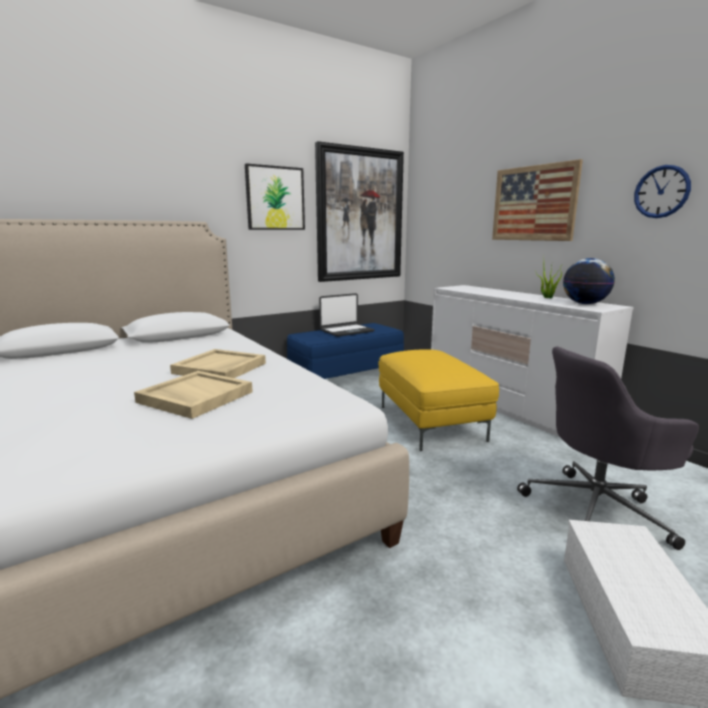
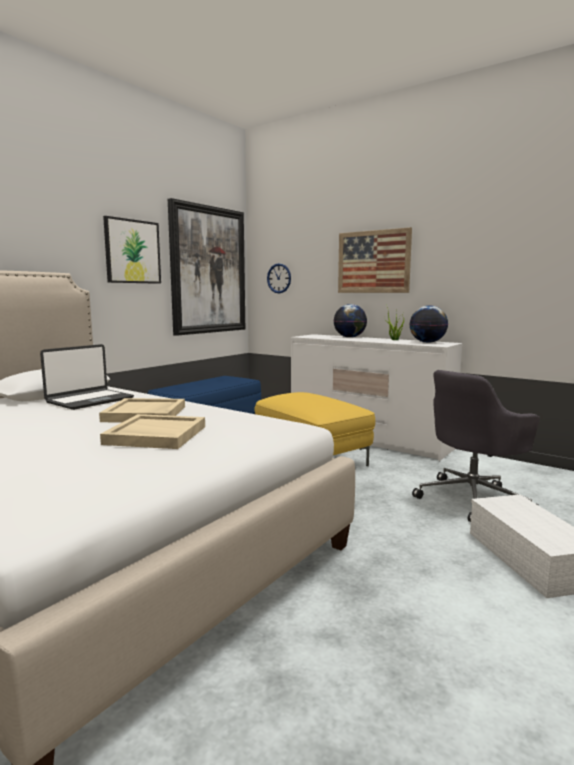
camera: 20 degrees left, 5 degrees down
(346, 331) = (206, 383): laptop -> laptop (89, 400)
(498, 291) = (350, 337): none -> globe
(661, 192) = (474, 254): wall clock -> wall clock (279, 278)

